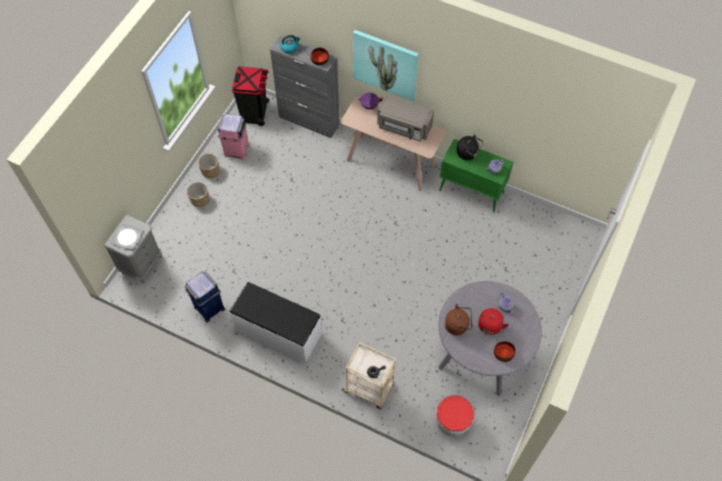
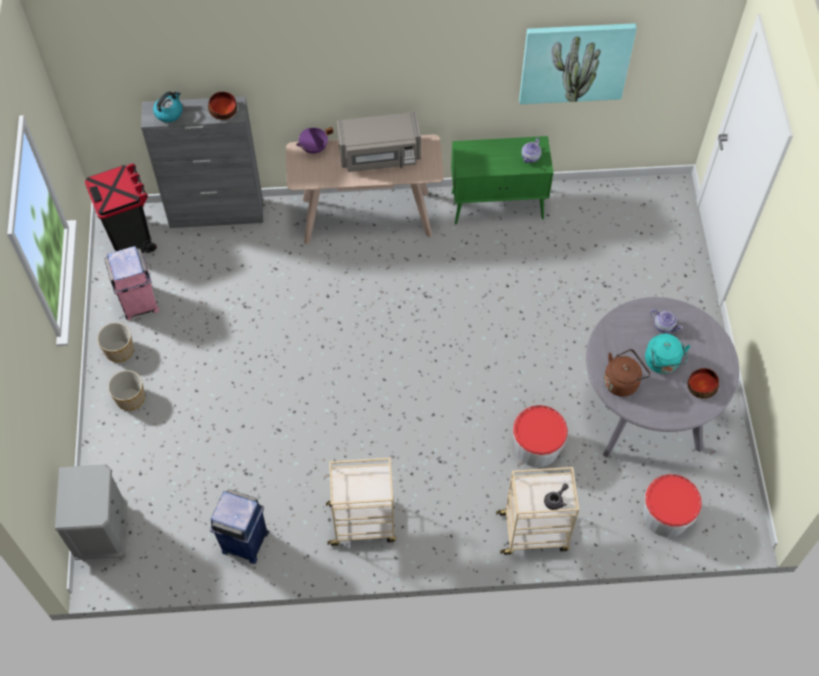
camera: 30 degrees left, 0 degrees up
(127, 237) = (82, 499): plate -> none
(278, 332) = (363, 523): white bench -> beige cart
(385, 64) = (327, 75): picture -> picture (575, 62)
(402, 341) = (536, 446): none -> bucket
(468, 153) = (484, 152): black kettle -> none
(489, 327) = (662, 363): red kettle -> turquoise kettle

